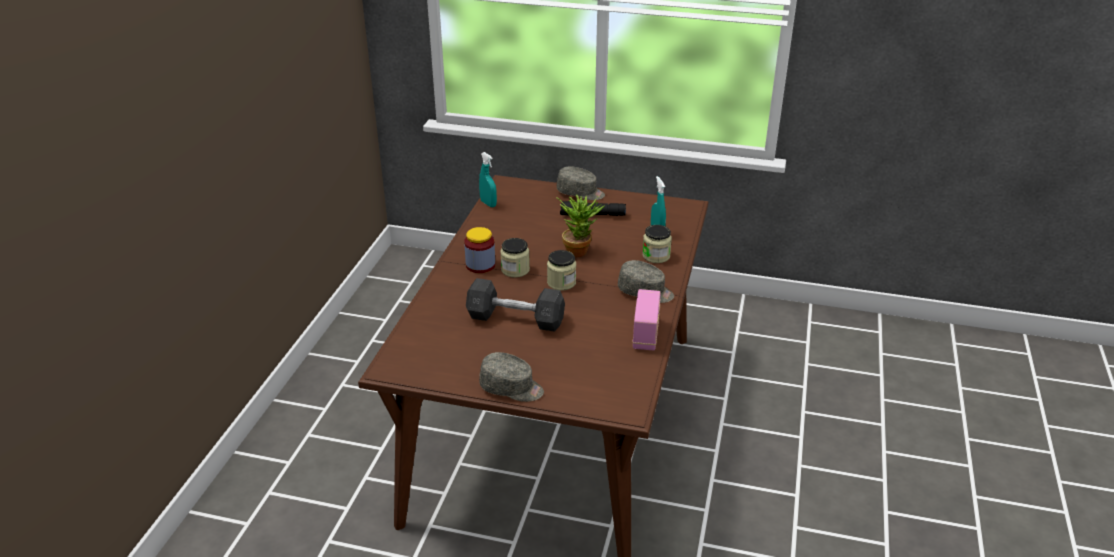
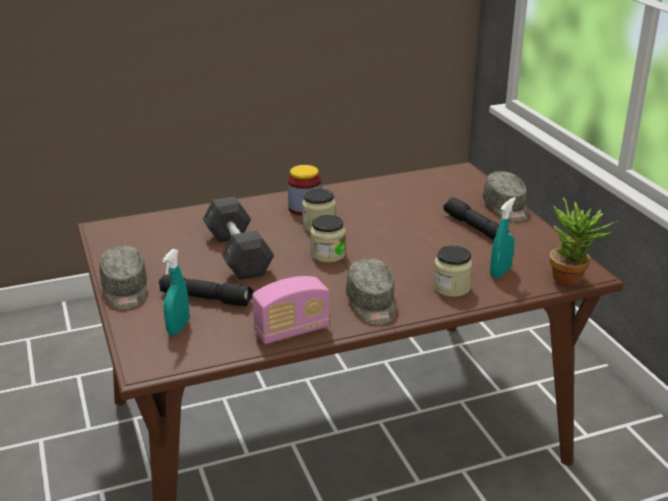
camera: 55 degrees right, 5 degrees down
(488, 204) = (412, 176): turquoise spray bottle -> turquoise spray bottle (178, 328)
(565, 354) = (207, 298): none -> black flashlight
(580, 250) = (399, 243): potted plant -> potted plant (573, 279)

